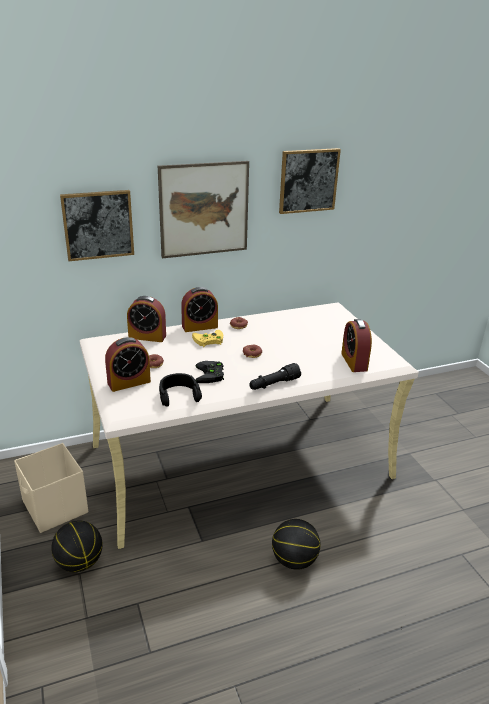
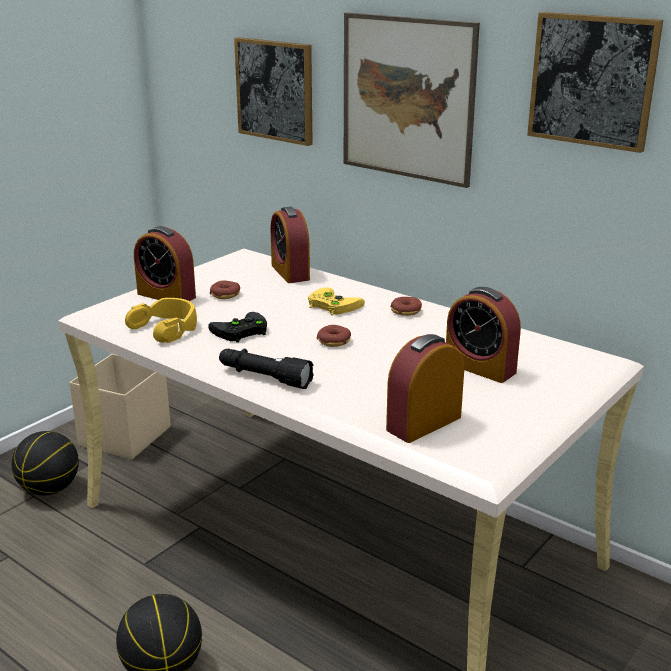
camera: 60 degrees right, 5 degrees down
(178, 395) = (166, 328): black headphones -> yellow headphones
(199, 326) = (363, 290): alarm clock -> alarm clock (480, 367)

